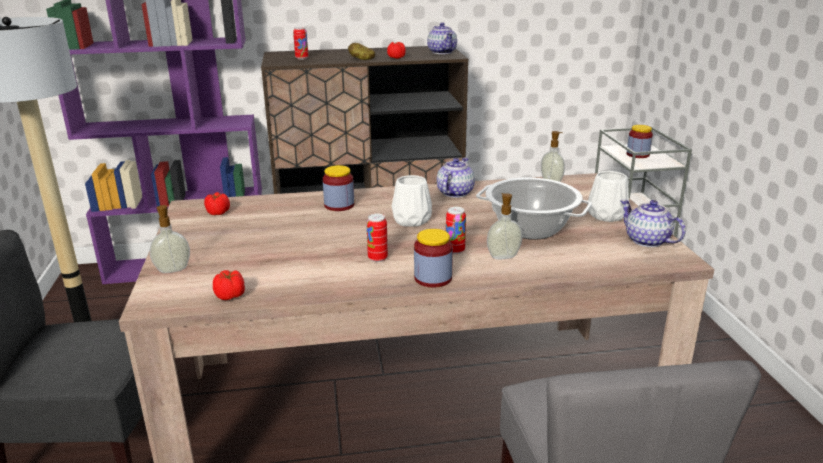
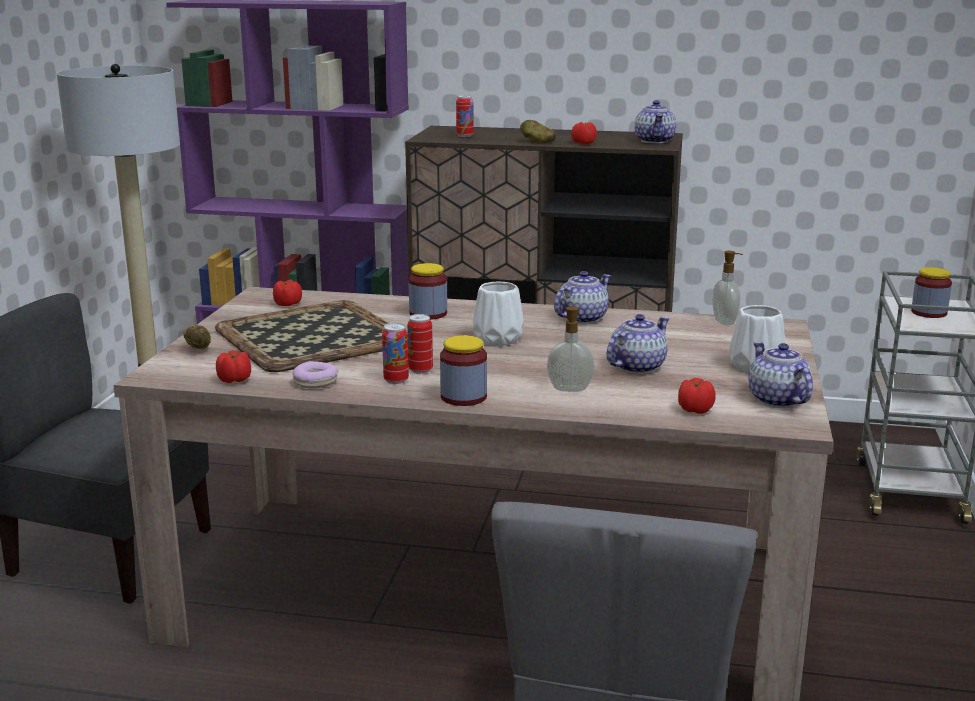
camera: 20 degrees right, 5 degrees down
(173, 269) = (198, 349): soap dispenser -> potato
(261, 241) = (310, 336): none -> tray
(302, 285) = (315, 382): none -> donut
(455, 250) = (517, 375): can -> can (396, 380)
(530, 229) = (636, 367): cooking pot -> teapot
(604, 259) = (694, 410): none -> tomato

